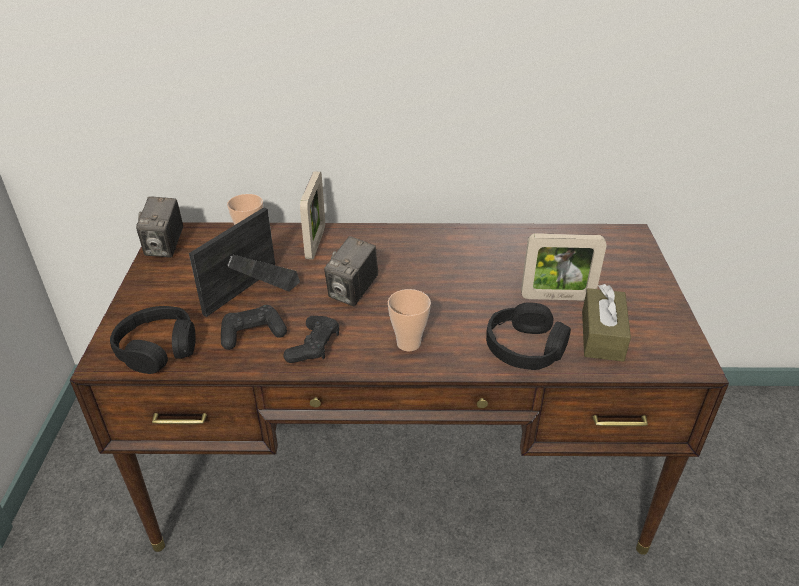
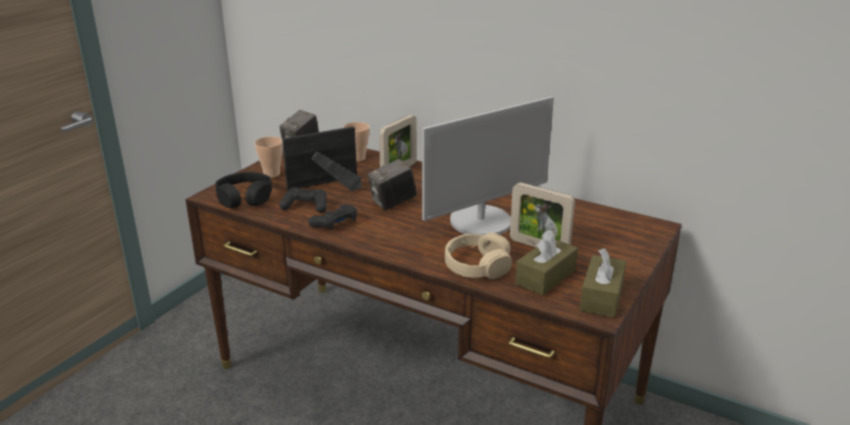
camera: 30 degrees right, 10 degrees down
(408, 343) = (397, 240): cup -> cup (271, 174)
(472, 285) = (481, 222): none -> monitor
(525, 347) = (477, 266): black headphones -> beige headphones
(673, 340) = (601, 297): none -> brown tissue box

